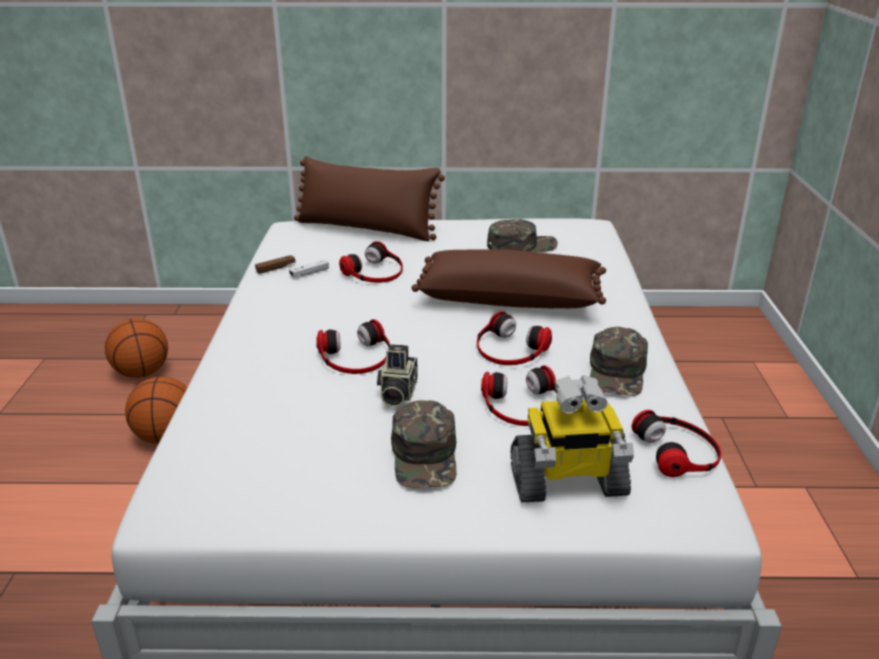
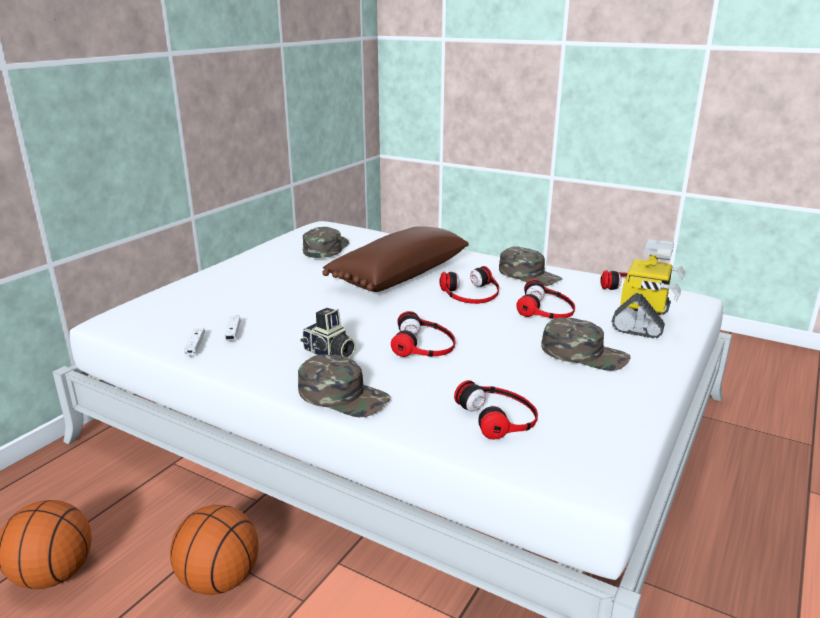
camera: 60 degrees left, 5 degrees down
(238, 350) = (343, 396): none -> green cap
(275, 268) = (195, 346): brown game controller -> white game controller
(366, 229) = (183, 291): brown pillow -> none
(375, 272) = (280, 306): headphones -> headphones (499, 416)
(396, 393) = (495, 343): camera -> camera (329, 353)

